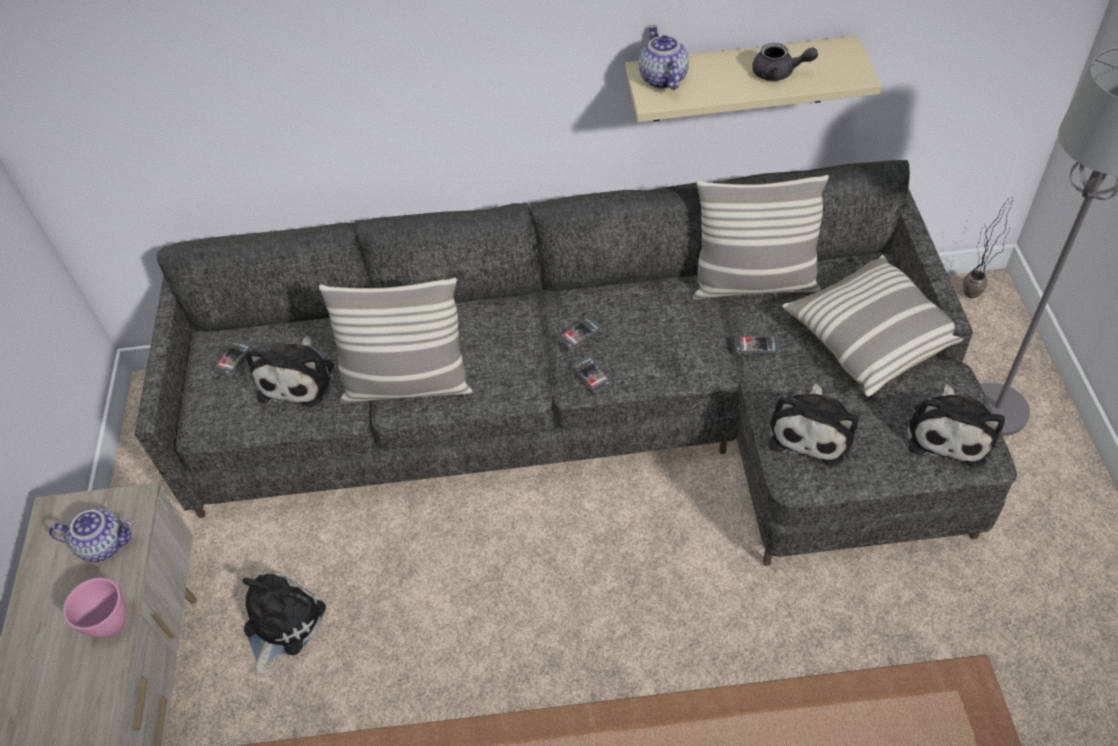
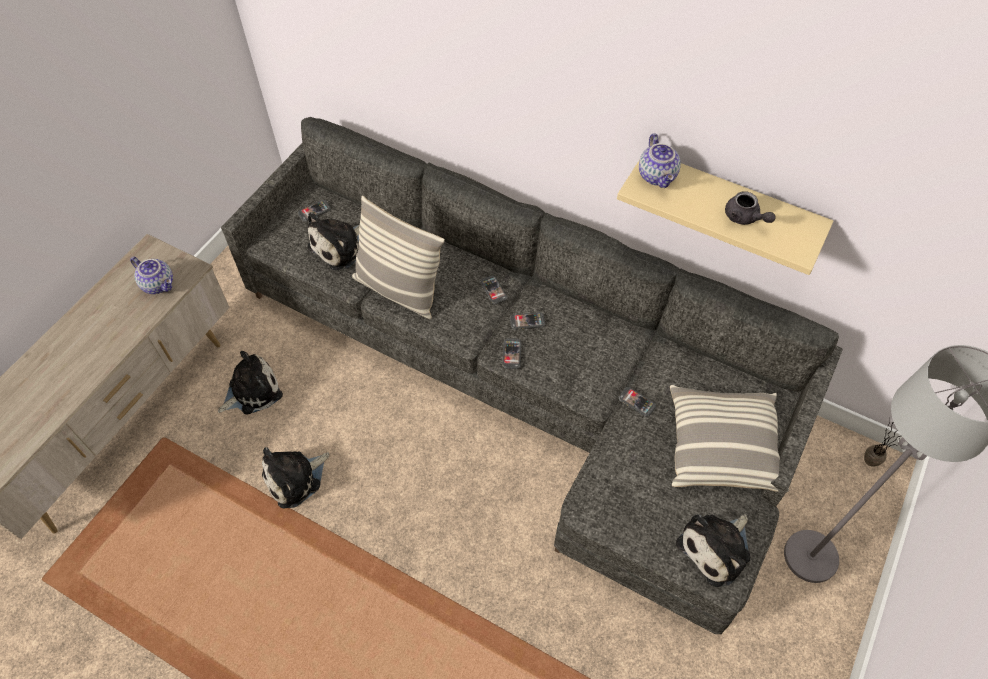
camera: 30 degrees right, 5 degrees up
(111, 624) = (128, 334): pink bowl -> none
(516, 325) = (493, 290): none -> phone
(662, 79) = (658, 176): teapot -> teapot turned 150 degrees clockwise
(754, 284) = (674, 357): pillow -> none
(812, 430) = (622, 484): plush toy -> plush toy (295, 478)

